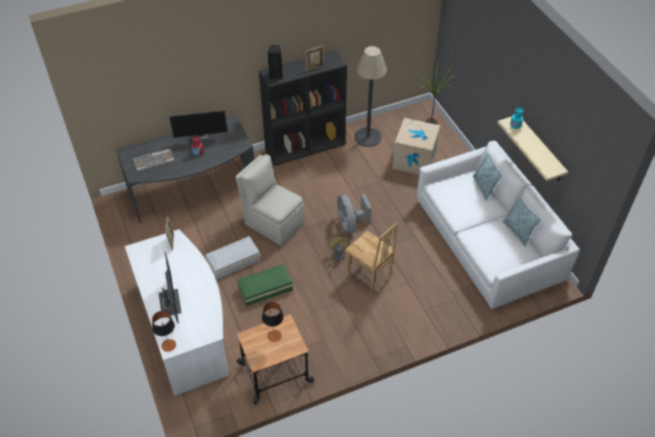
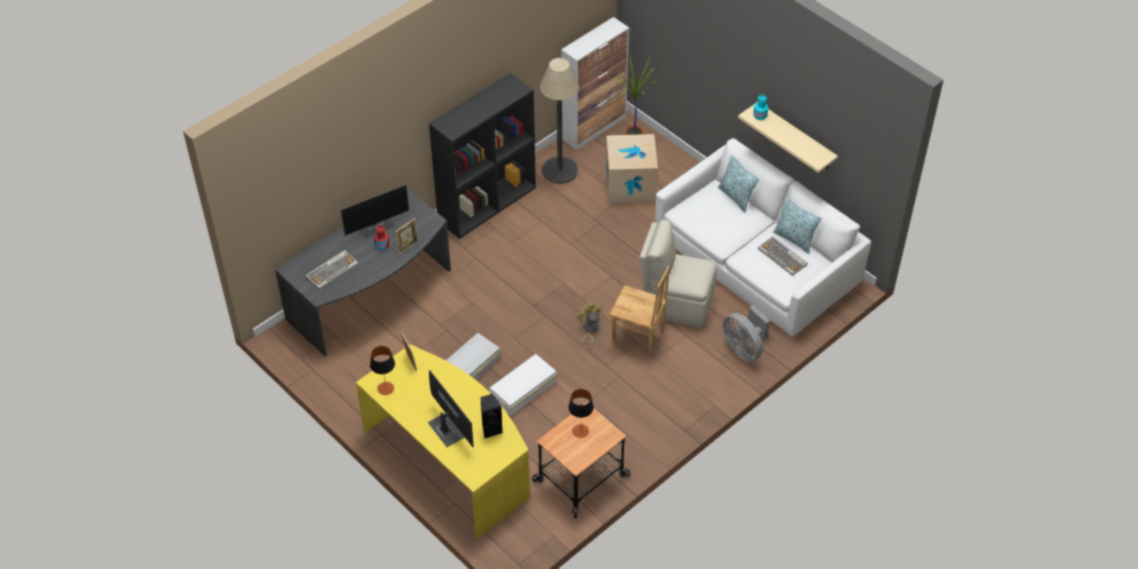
camera: 20 degrees left, 0 degrees up
(168, 345) = (471, 474): table lamp -> table lamp (386, 388)
(185, 326) = (449, 460): white desk -> yellow desk
(264, 288) = (522, 390): green storage box -> white storage box
(273, 223) = (494, 310): beige chair -> beige chair (676, 304)
(276, 75) = (454, 123): black speaker -> black speaker (491, 429)
(315, 67) = (496, 102): picture frame -> picture frame (408, 246)
(350, 224) = (588, 285): grey fan -> grey fan (744, 348)
(406, 114) = (594, 128): none -> cabinet
(502, 242) = (783, 256): none -> keyboard

